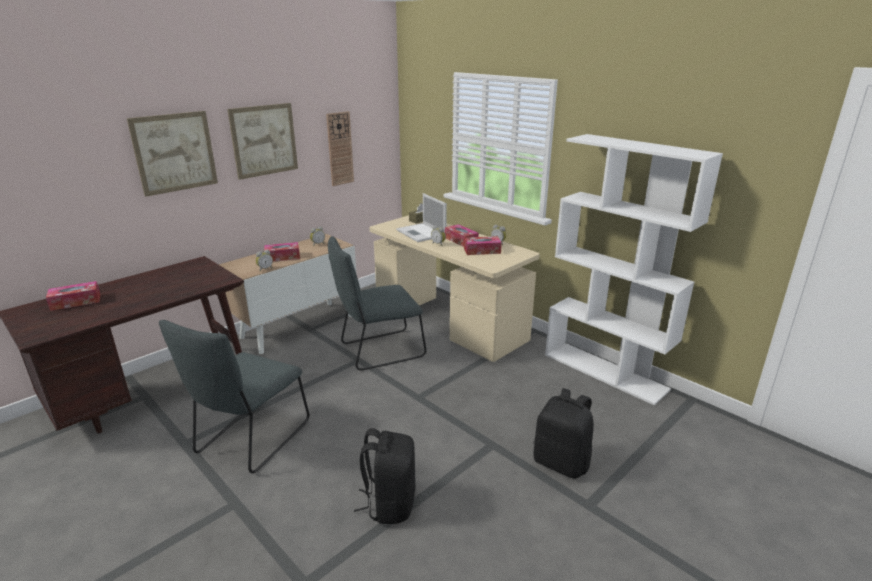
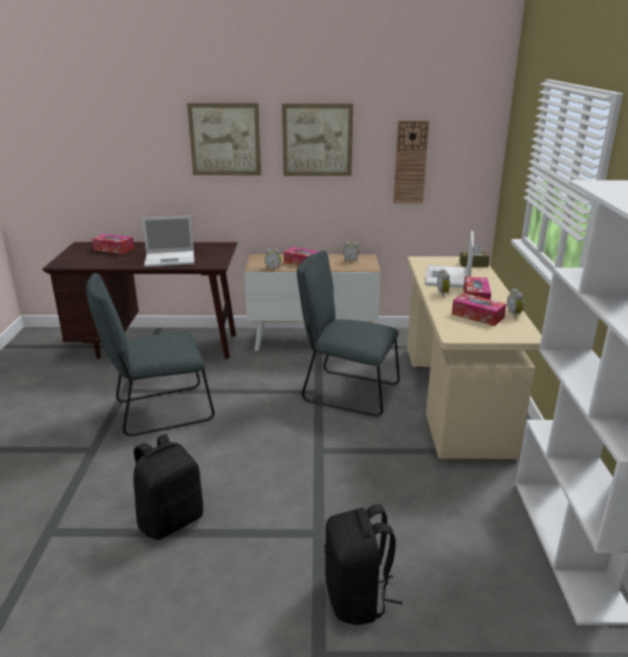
camera: 45 degrees right, 0 degrees up
(168, 289) = (171, 259): none -> laptop

